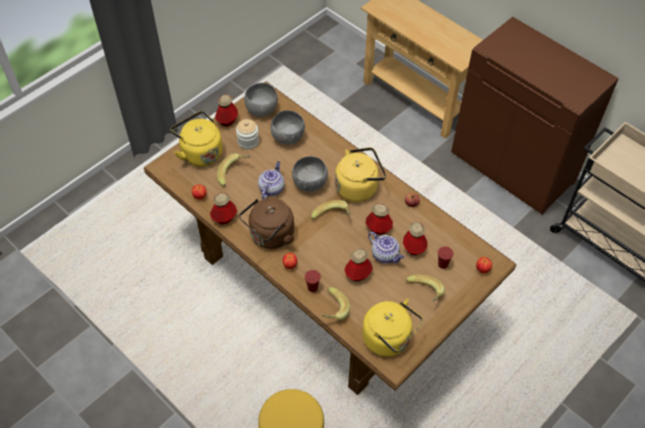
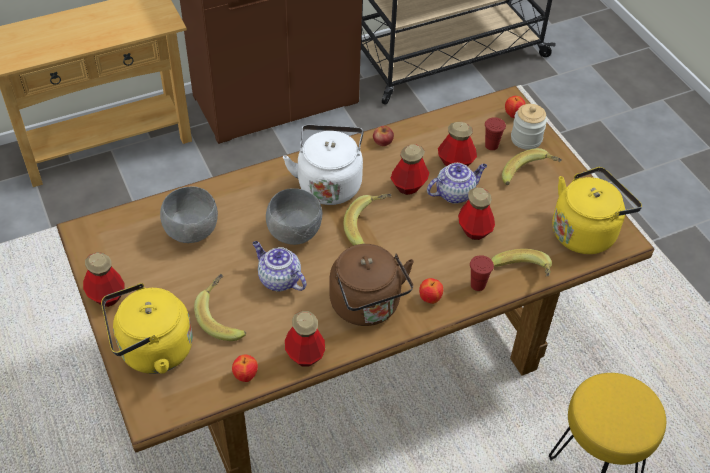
camera: 70 degrees left, 5 degrees down
(248, 141) = (169, 281): jar -> jar (526, 139)
(261, 109) = (113, 246): grey bowl -> none
(358, 187) = (329, 183): yellow kettle -> white kettle

